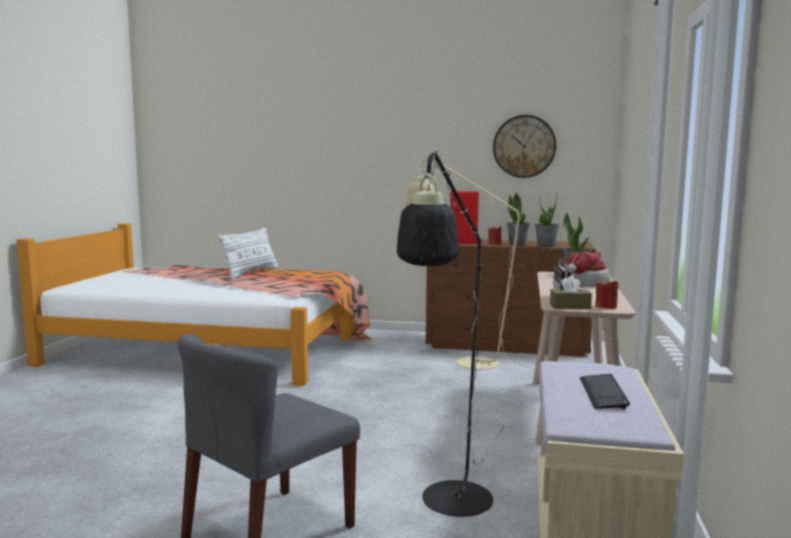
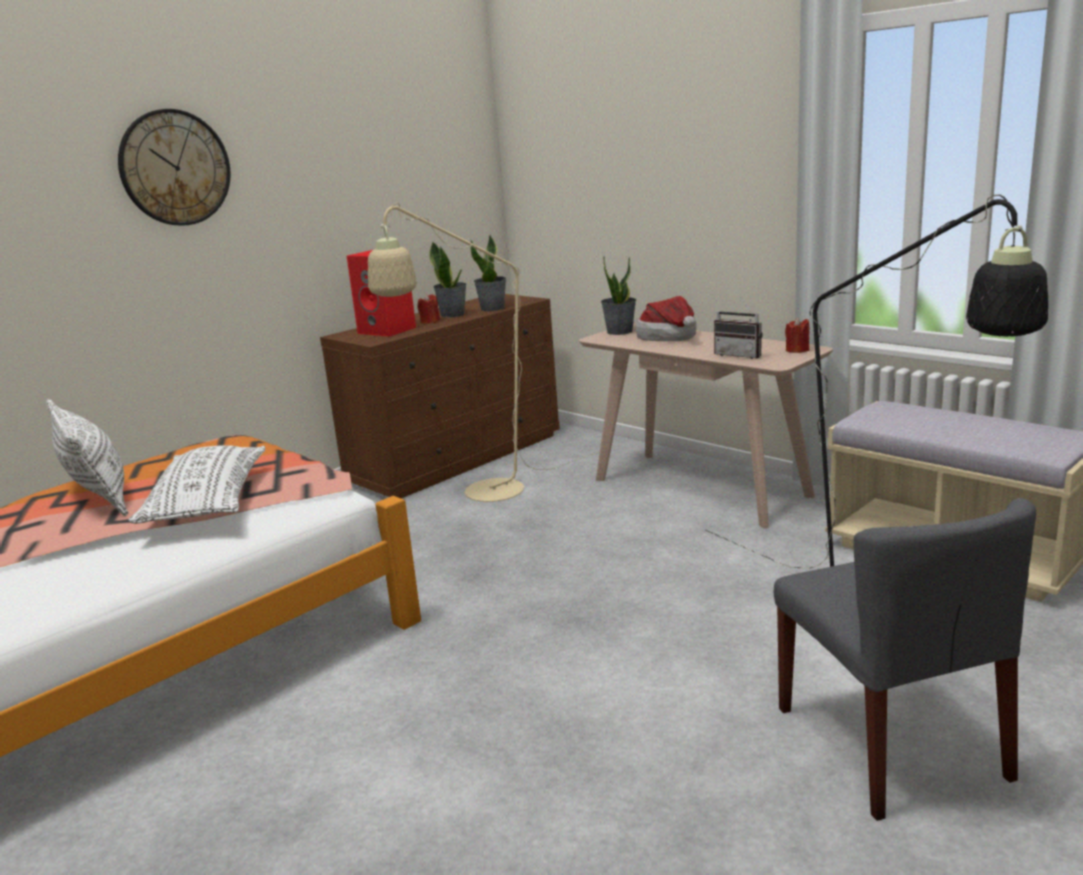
camera: 55 degrees left, 10 degrees up
(254, 284) = (208, 502): none -> white pillow
(524, 146) = (404, 172): wall clock -> wall clock (175, 168)
(570, 306) = (783, 360): brown tissue box -> none
(603, 393) = (969, 424): keyboard -> none

